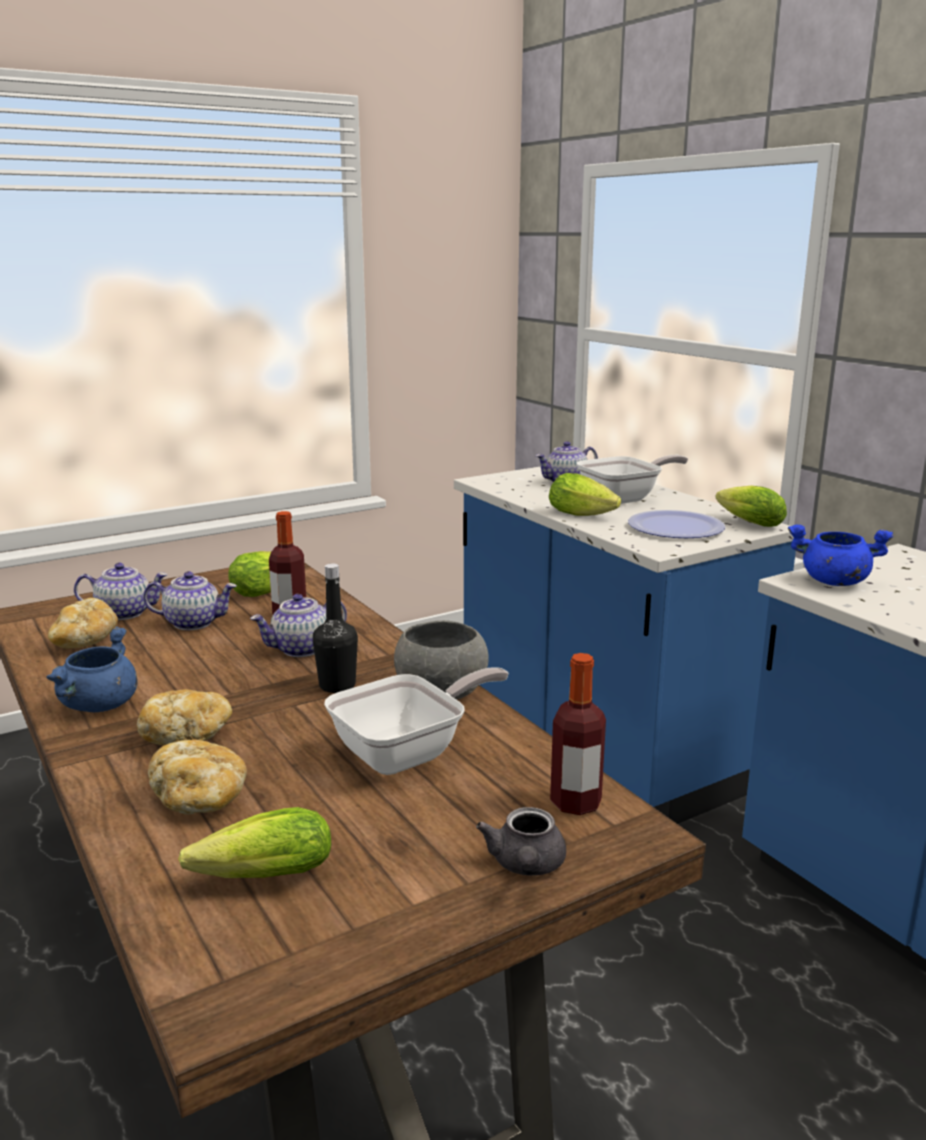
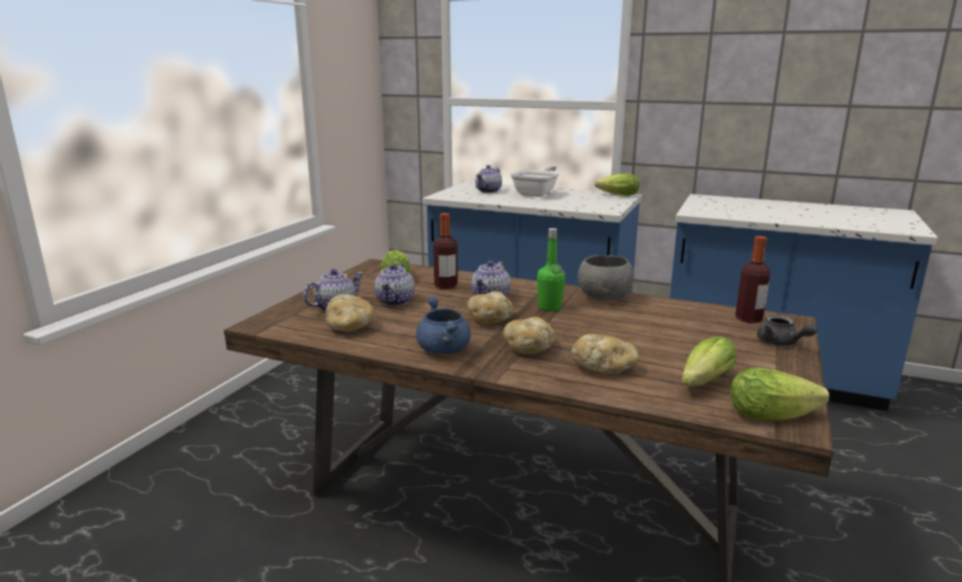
camera: 35 degrees left, 0 degrees up
(194, 623) = (395, 301): teapot -> teapot turned 135 degrees clockwise
(235, 679) = (490, 319): none -> bread
(337, 685) = (549, 307): black bottle -> green bottle
(409, 752) = (647, 322): frying pan -> none
(584, 514) = (537, 203): lettuce -> lettuce (777, 415)
(675, 527) = (592, 201): plate -> none
(833, 581) = (704, 210): blue cooking pot -> none

